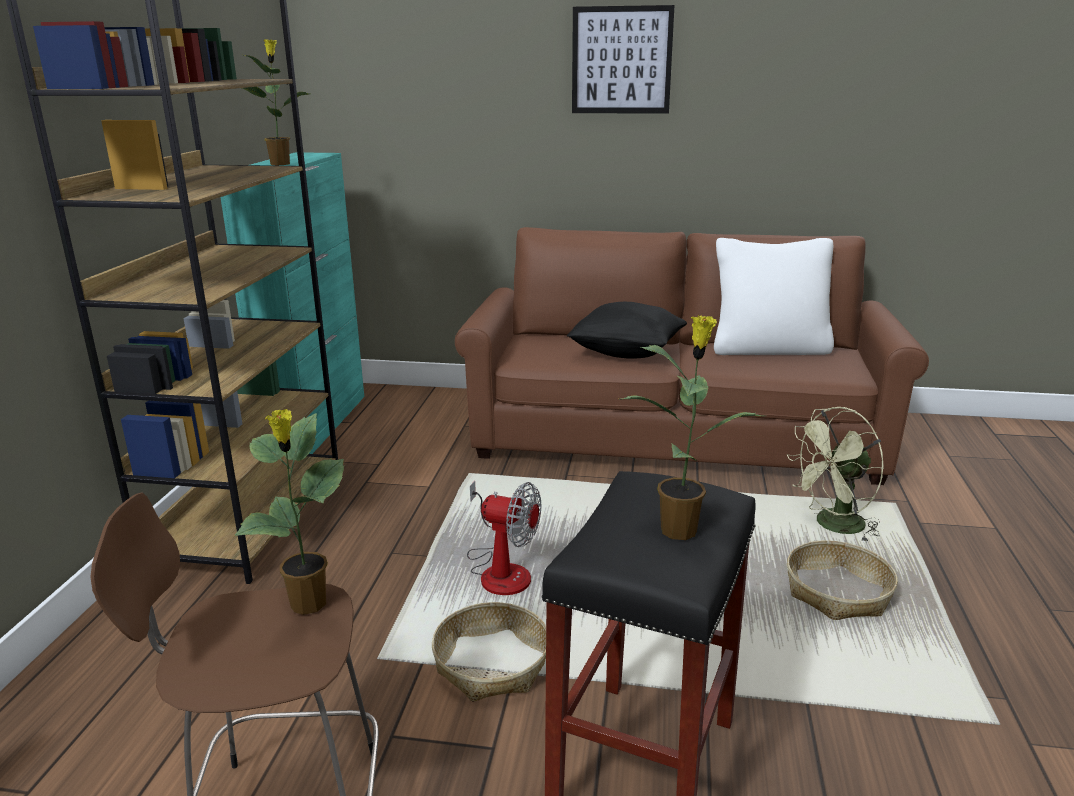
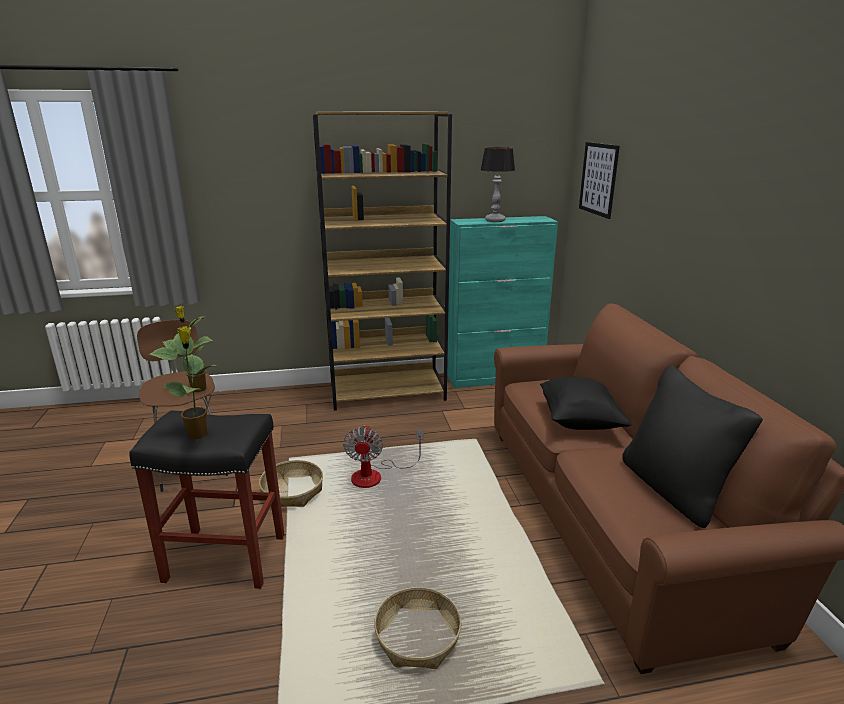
camera: 70 degrees right, 0 degrees up
(281, 164) = (494, 220): potted plant -> table lamp
(621, 60) = (710, 185): picture -> picture (598, 179)
(768, 349) = (674, 489): white pillow -> black pillow
(833, 526) = (524, 632): green fan -> none

